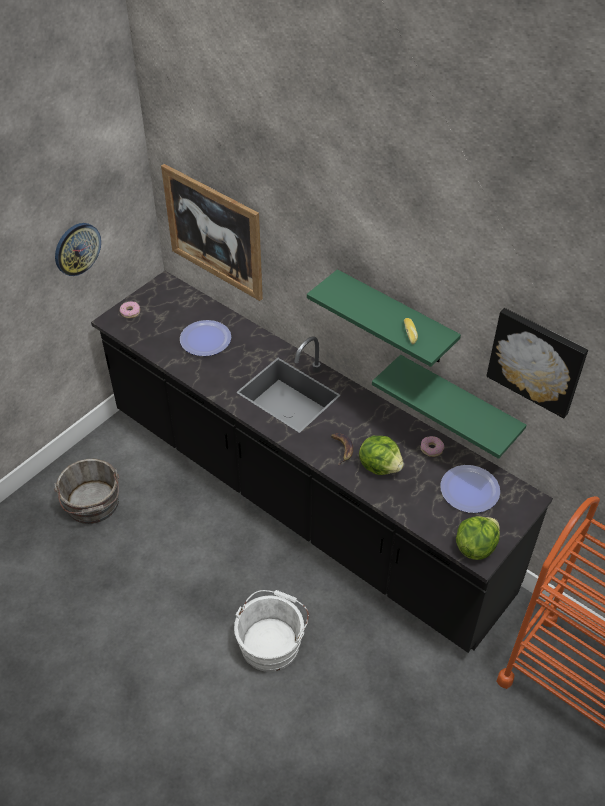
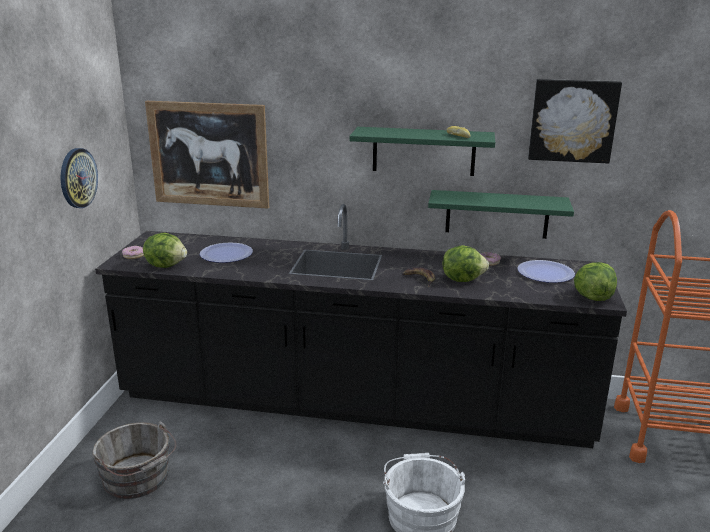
camera: 30 degrees left, 25 degrees down
(147, 339) = (166, 265): none -> lettuce

